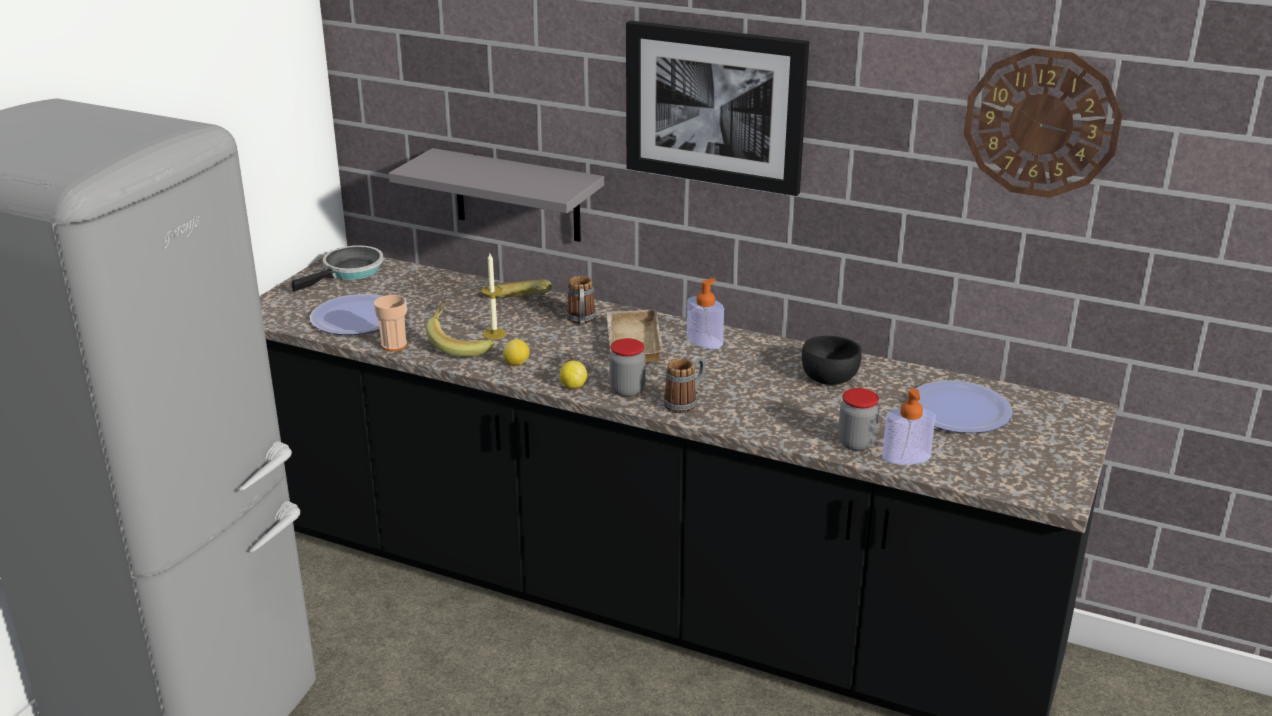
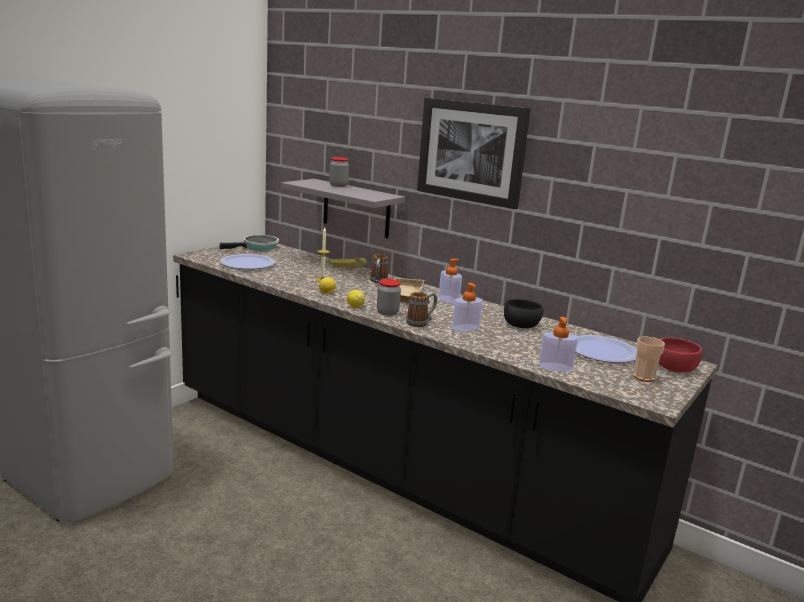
camera: 10 degrees right, 10 degrees down
(394, 345) = (260, 276): cup -> cup (643, 377)
(460, 344) = (299, 281): banana -> none
(753, 401) = (465, 328): none -> soap dispenser
(856, 443) = (524, 356): jar -> jar (338, 185)
(1041, 123) = (675, 161): wall clock -> none
(1064, 423) = (675, 367): none -> red bowl

